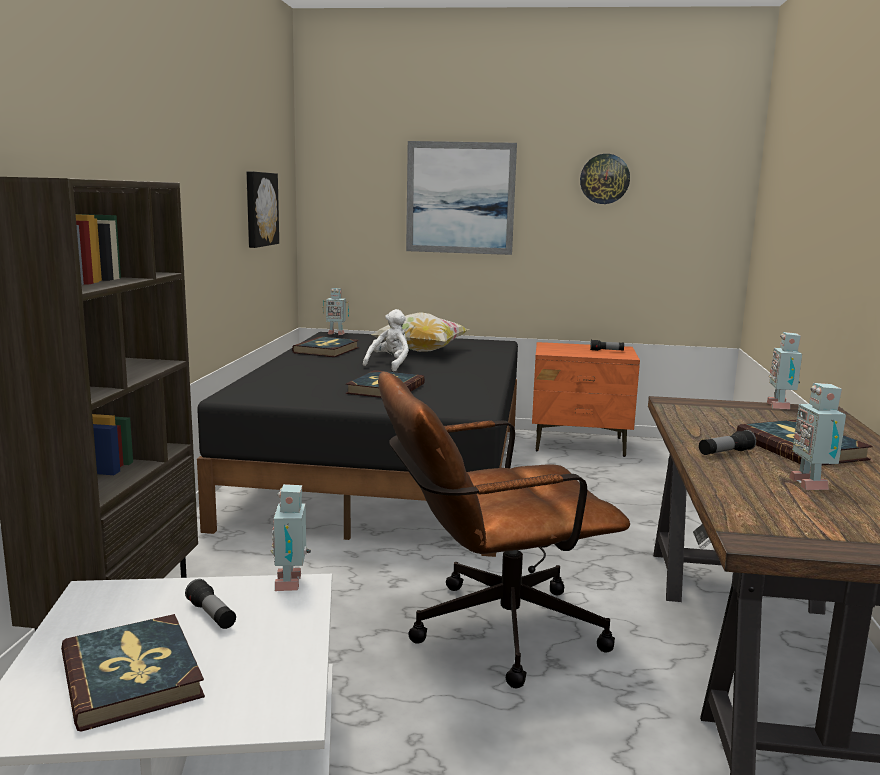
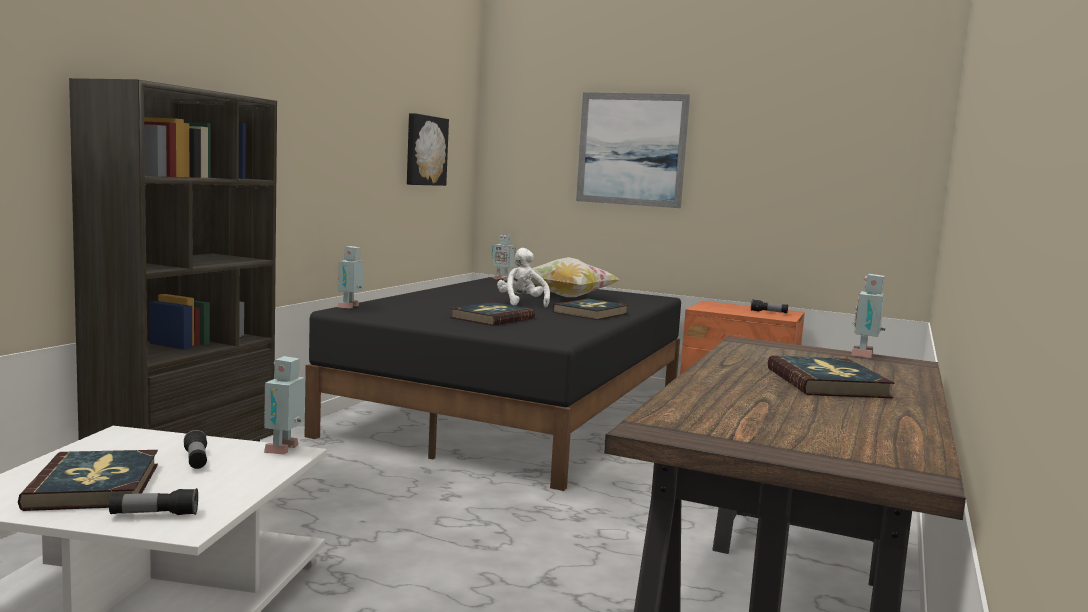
camera: 15 degrees right, 5 degrees down
(327, 350) = (476, 289): book -> book (591, 313)
(390, 365) = (522, 303): white plush toy -> white plush toy turned 60 degrees counterclockwise
(490, 631) = (506, 546): brown office chair -> none
(604, 179) = (779, 132): wall clock -> none
(725, 453) = (734, 377): flashlight -> flashlight (154, 515)
(811, 484) = (787, 405): toy robot -> toy robot (350, 307)

